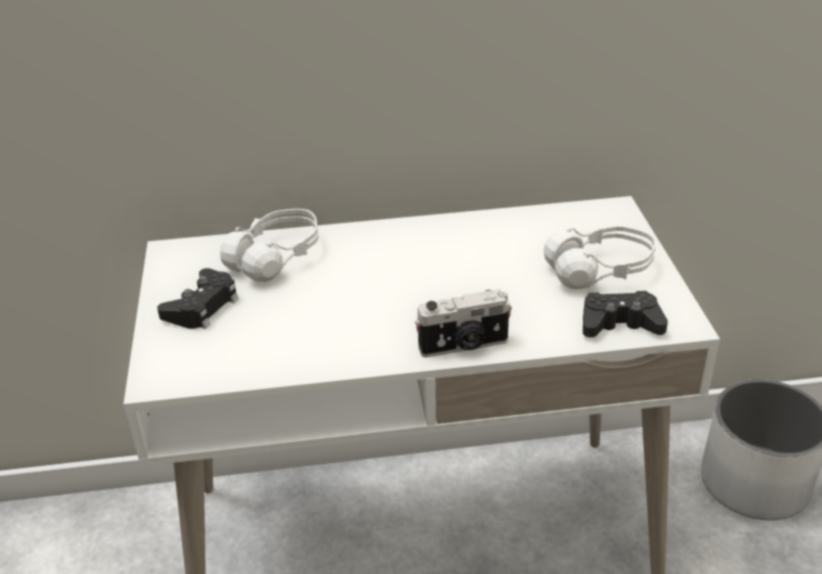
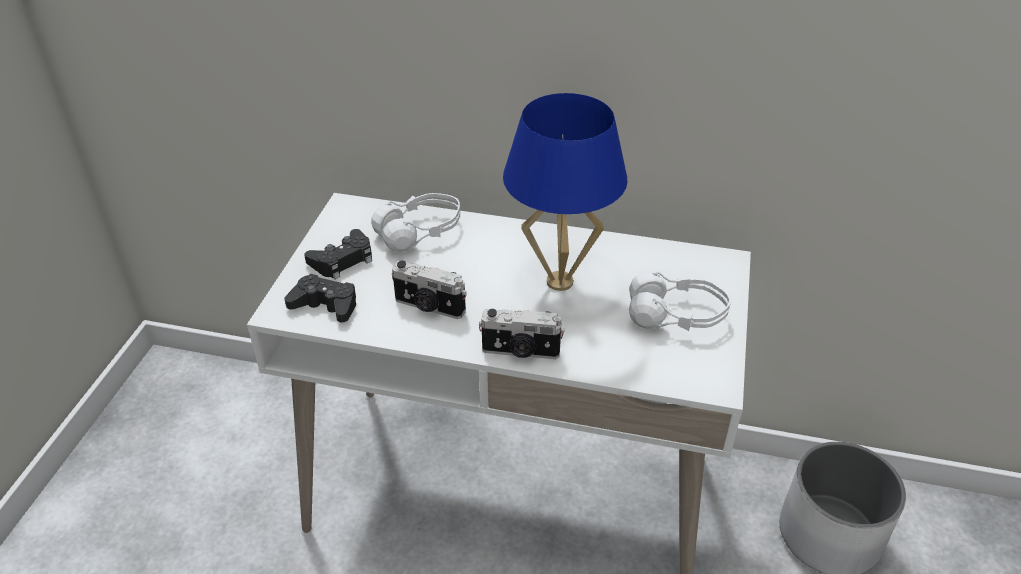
camera: 20 degrees right, 5 degrees up
(334, 329) = (429, 307): none -> camera
(462, 268) = (560, 282): none -> blue table lamp
(619, 324) = (662, 370): black game controller -> black game controller (325, 305)

